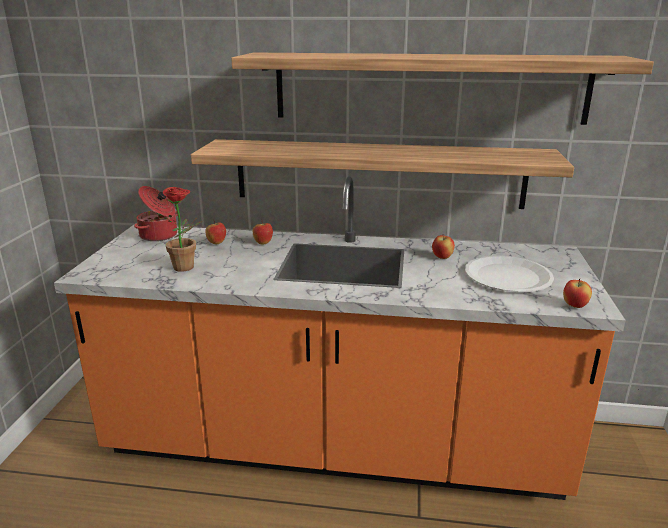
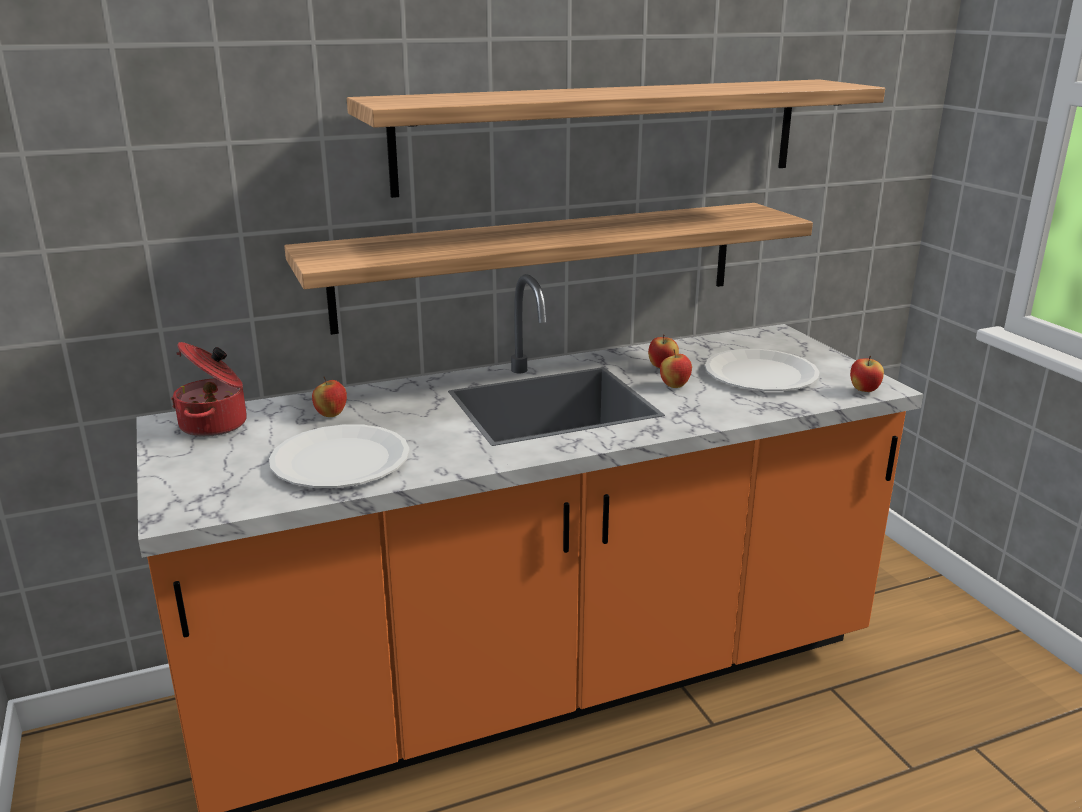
camera: 30 degrees left, 0 degrees up
(188, 268) = (341, 460): potted plant -> white plate
(263, 243) = (403, 400): apple -> apple (674, 386)

